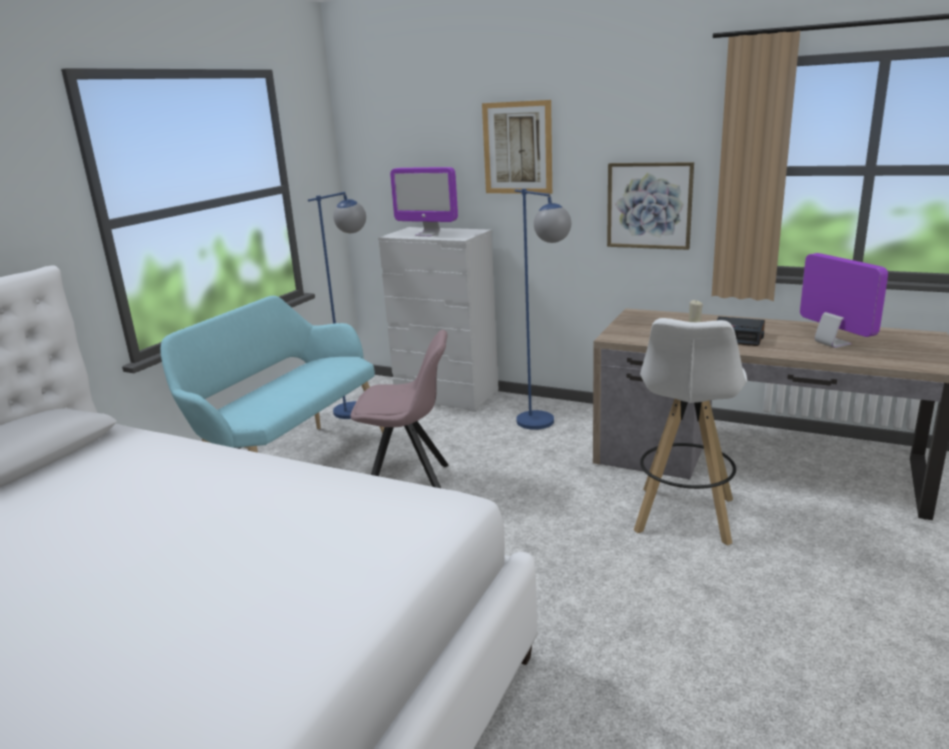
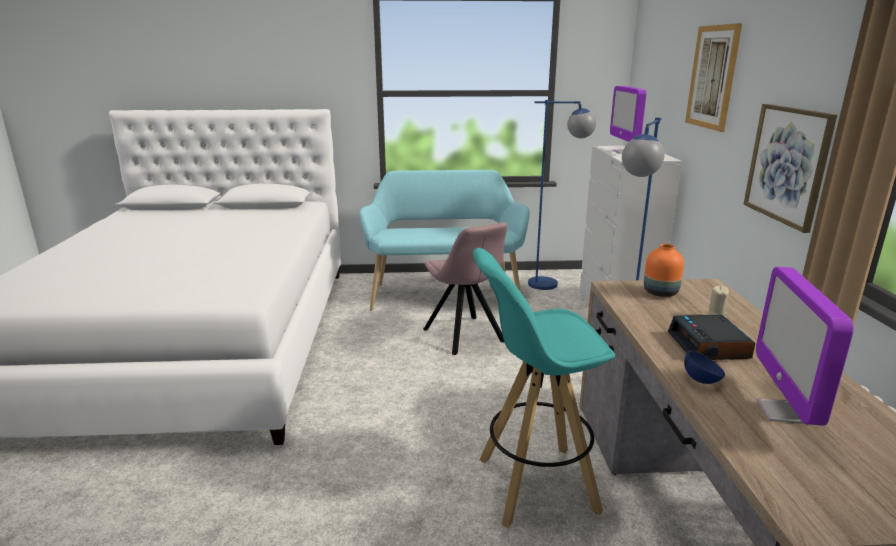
camera: 60 degrees right, 0 degrees up
(637, 328) = (659, 292): none -> orange vase
(683, 516) = (533, 484): white stool -> turquoise stool
(786, 350) = (702, 380): none -> blue bowl
(832, 343) = (784, 412): monitor -> monitor turned 150 degrees clockwise

